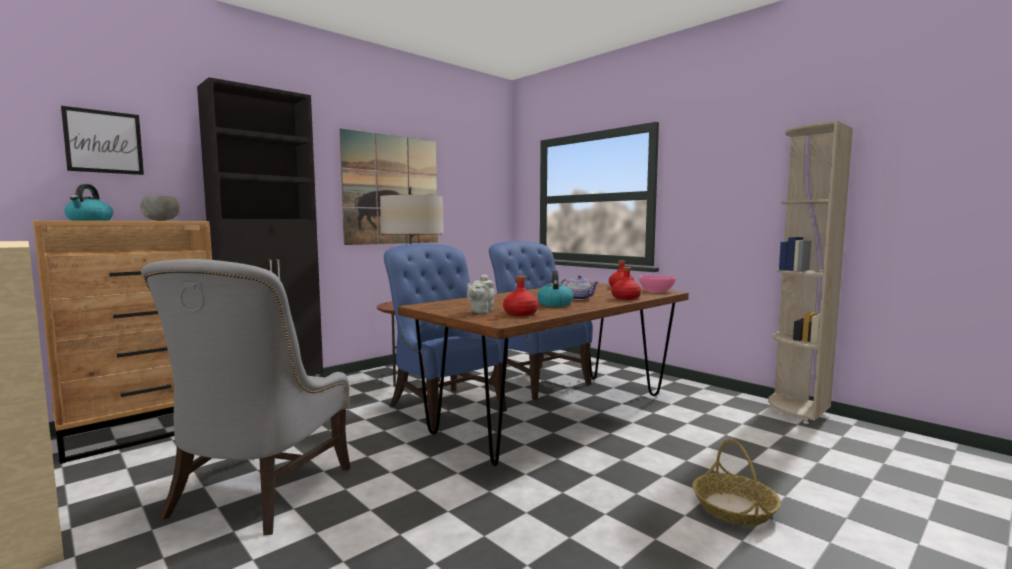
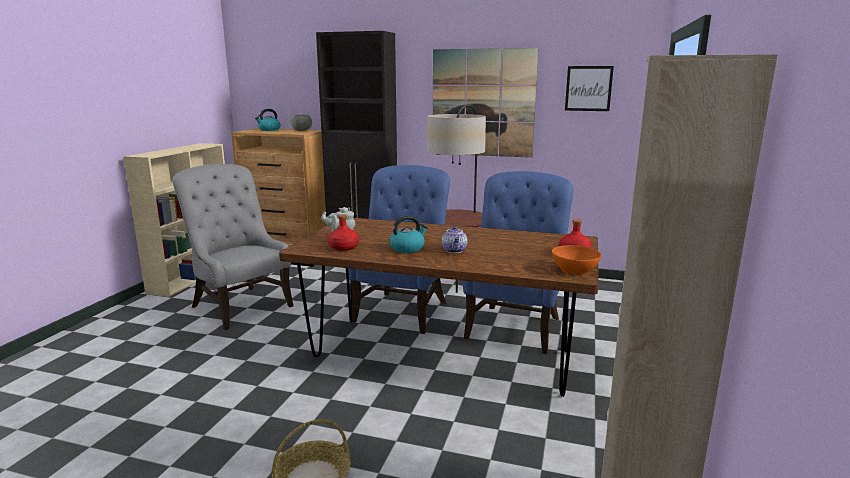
camera: 60 degrees right, 10 degrees up
(104, 142) = (287, 80): picture -> picture (588, 88)
(259, 492) = (240, 306): grey chair -> grey chair turned 60 degrees clockwise
(626, 298) = (487, 265): red bottle -> none
(656, 291) = (574, 270): pink bowl -> orange bowl

